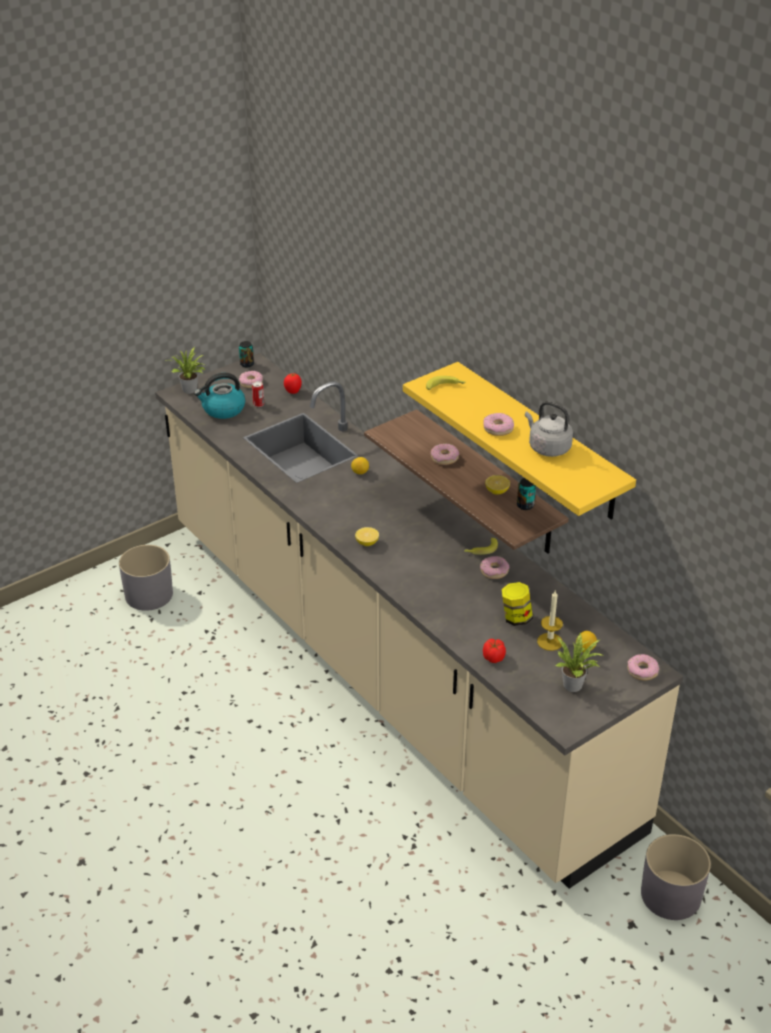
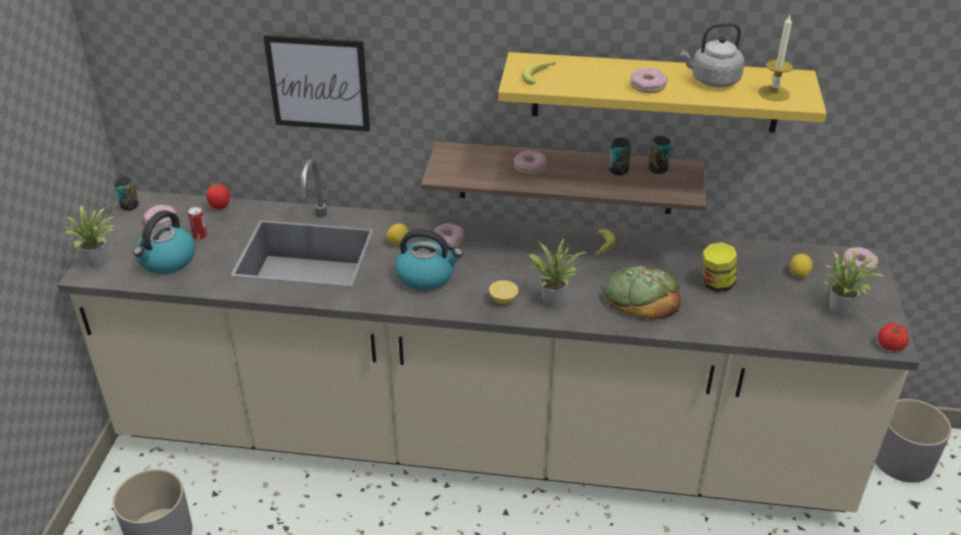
camera: 45 degrees left, 0 degrees up
(345, 502) = (426, 276): none -> kettle
(359, 329) = (318, 83): none -> picture
(396, 560) = (551, 298): none -> potted plant
(453, 594) = (641, 296): none -> bread
(493, 658) = (756, 328): tomato -> tomato (891, 346)
(494, 571) = (640, 257): donut -> donut (448, 240)
(497, 491) = (618, 170): lemon -> can
(550, 641) = (769, 285): candle -> candle (773, 93)

